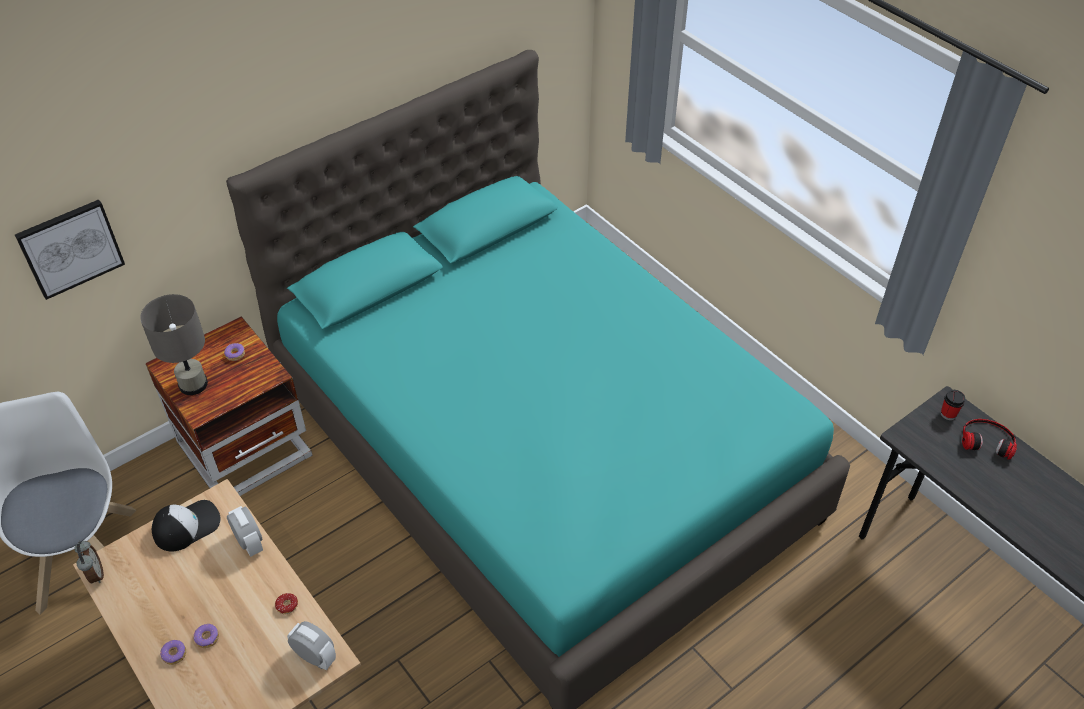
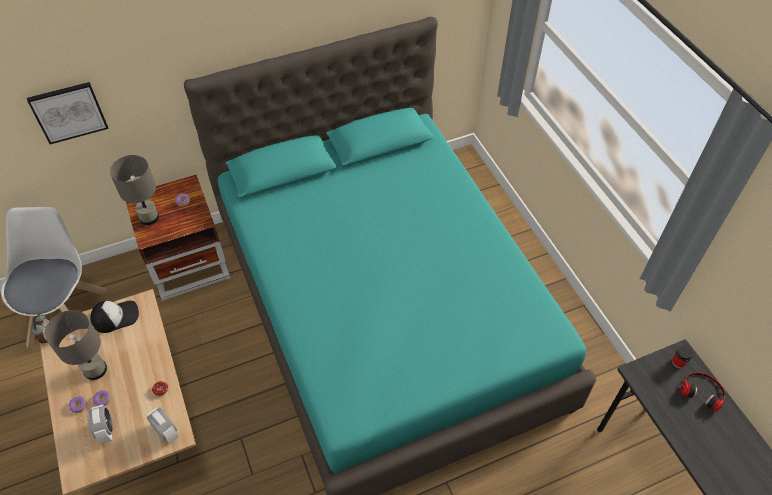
camera: 15 degrees right, 5 degrees up
(181, 601) = (95, 369): none -> grey table lamp
(249, 543) = (151, 338): alarm clock -> alarm clock (106, 430)

